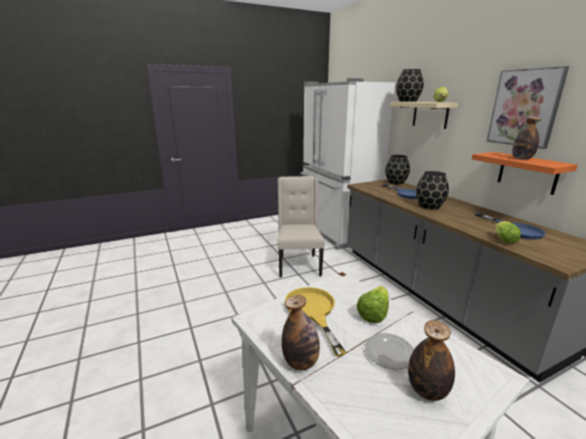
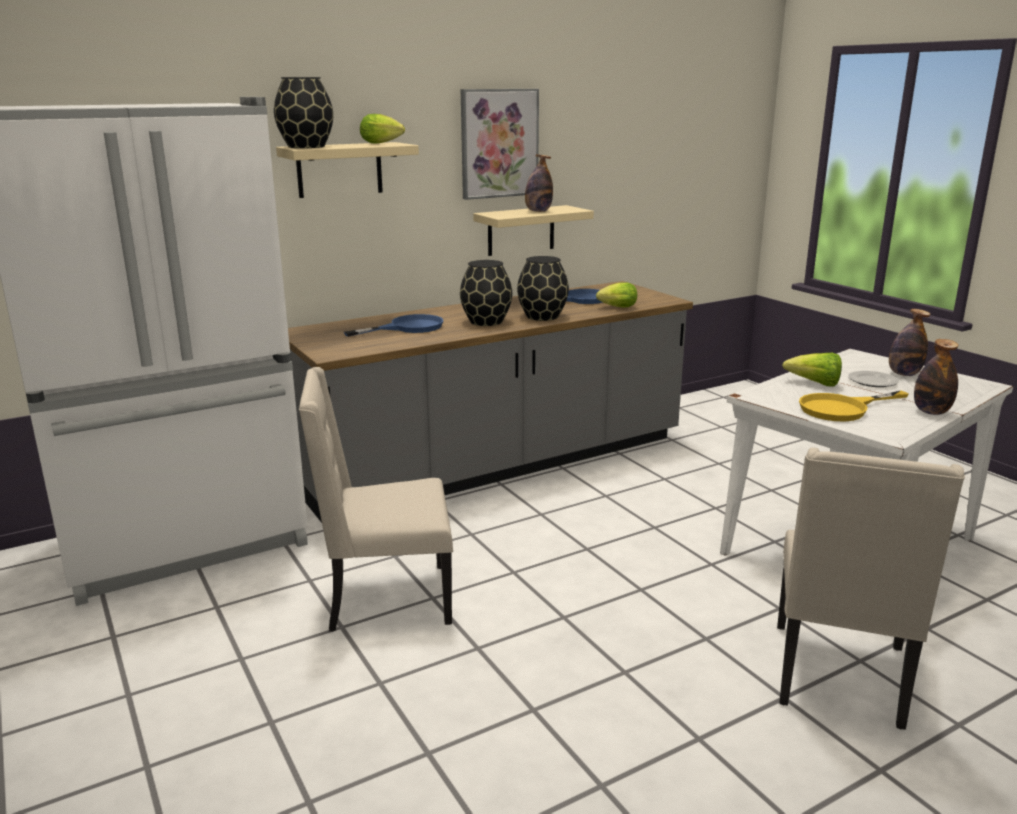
camera: 95 degrees left, 0 degrees up
(203, 388) = (839, 677): none -> beige chair
(395, 182) = (316, 329): black vase -> black vase (543, 316)
(527, 172) = (521, 230): orange shelf -> beige shelf

